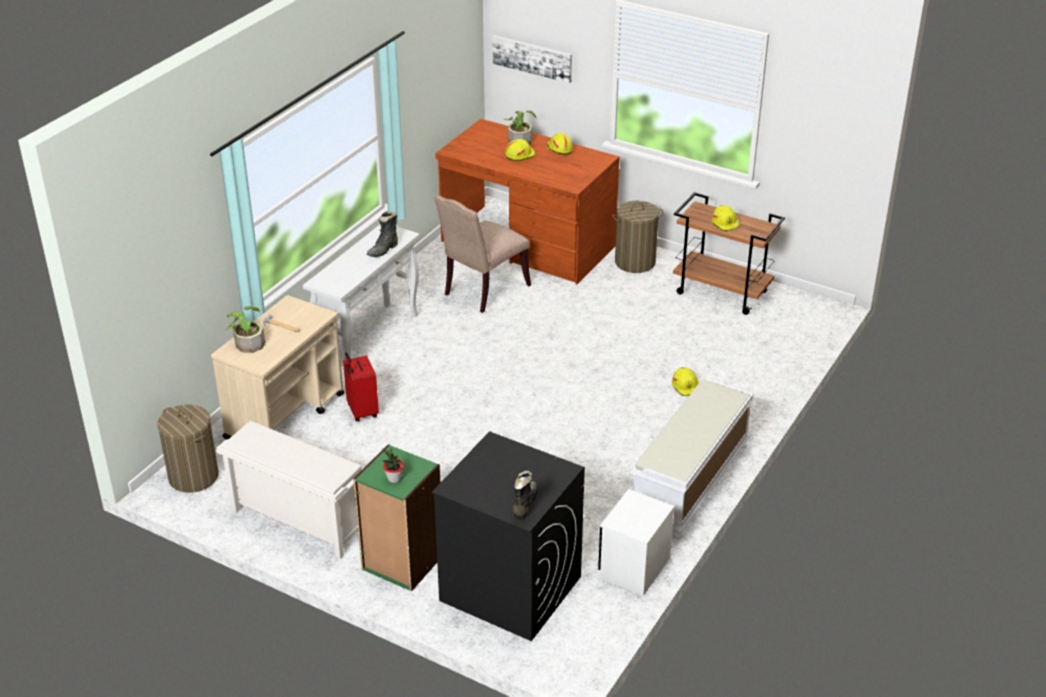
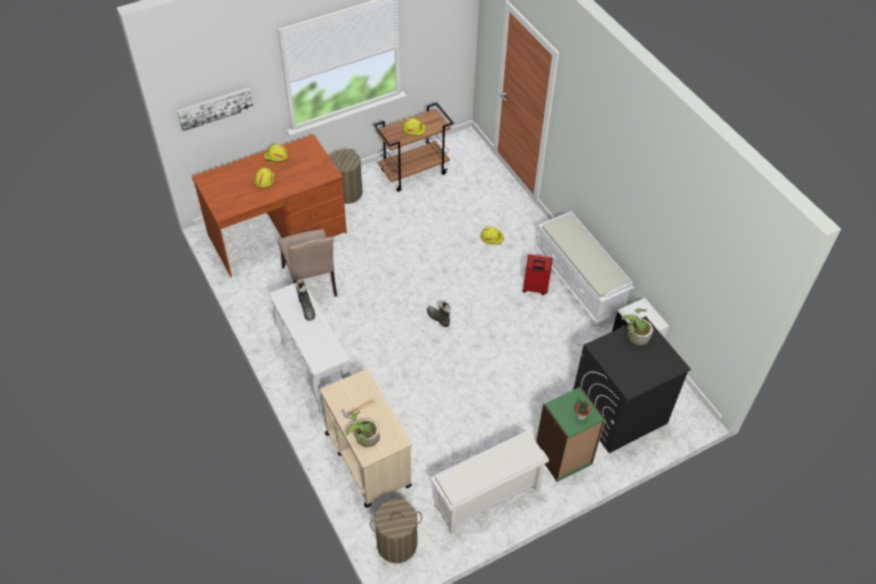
camera: 60 degrees left, 15 degrees up
(361, 411) = (395, 412): red suitcase -> red suitcase (535, 288)
(520, 139) = (243, 169): potted plant -> potted plant (635, 334)
(524, 504) = (665, 360): black boot -> black boot (438, 318)

